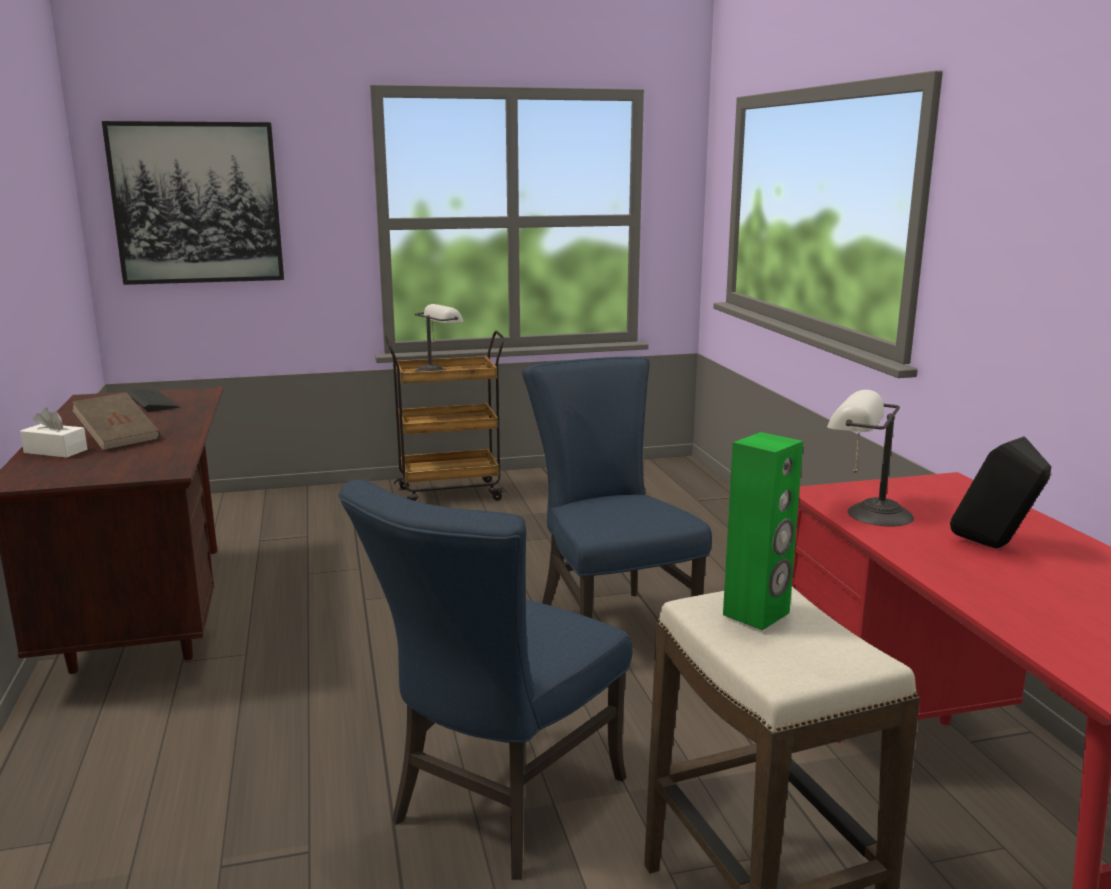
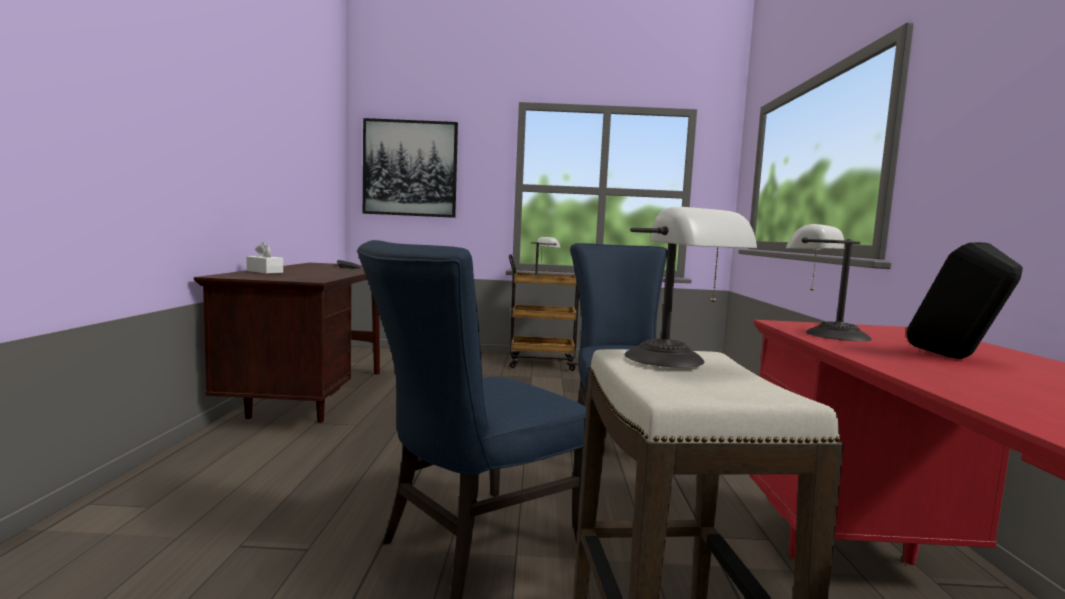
camera: 15 degrees right, 10 degrees down
(118, 439) = (307, 272): brown book -> none
(757, 614) = (678, 361): green speaker -> table lamp

